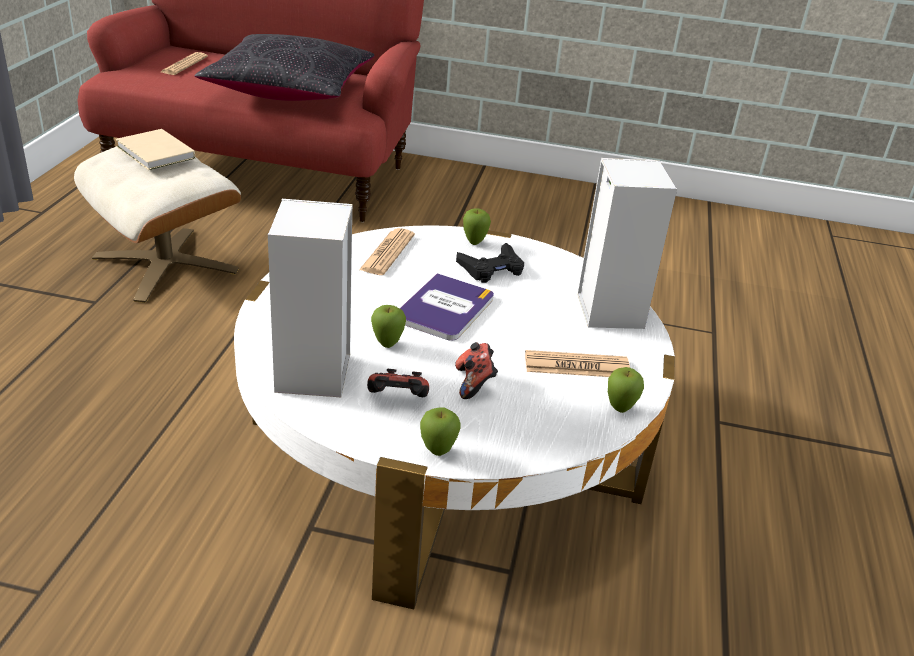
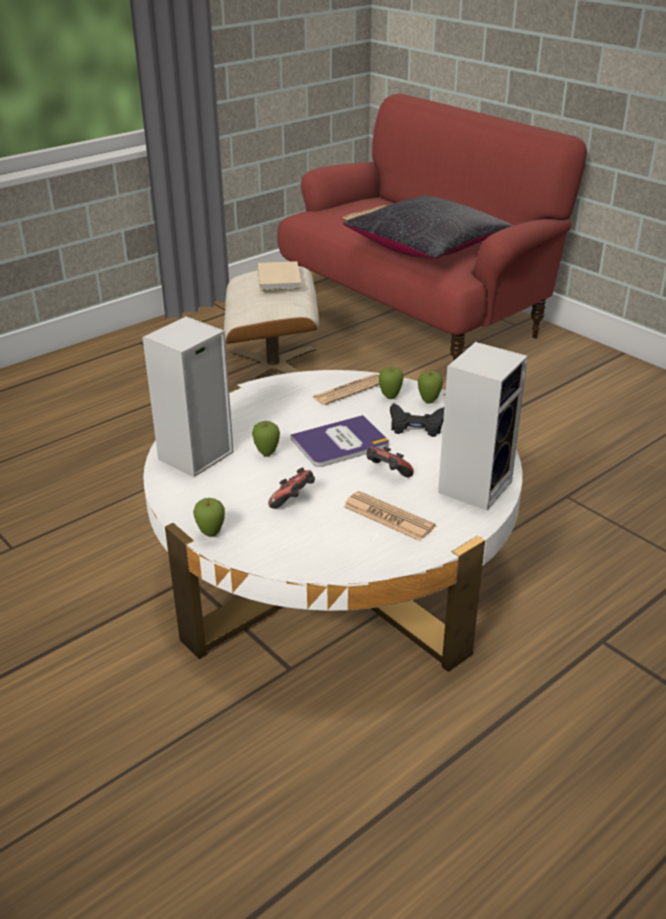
camera: 40 degrees right, 0 degrees up
(397, 401) = (226, 492): game controller -> game controller (387, 473)
(620, 409) = (380, 559): apple -> apple (390, 397)

